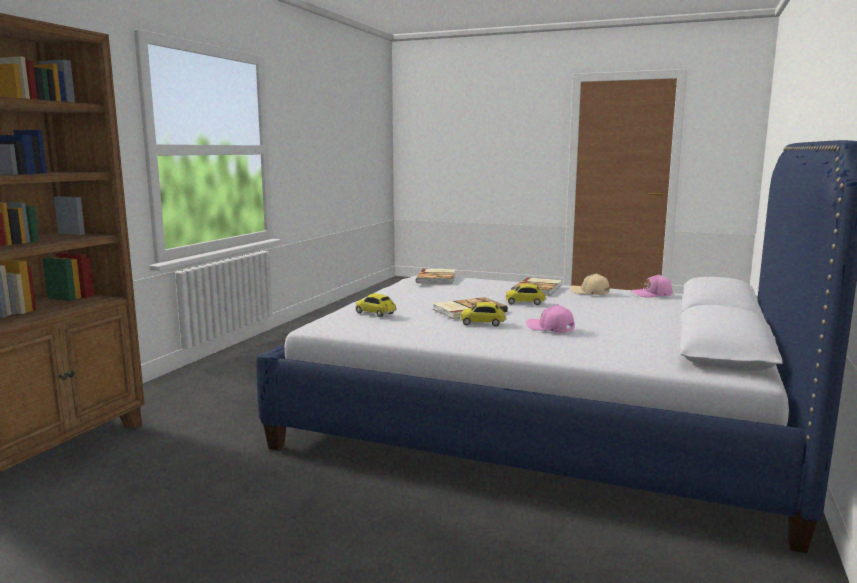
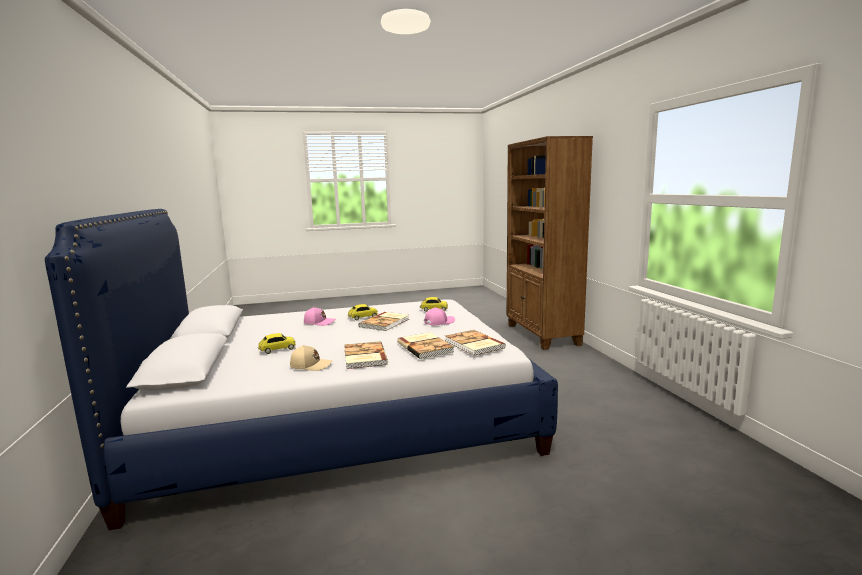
camera: 145 degrees right, 0 degrees up
(477, 283) = (426, 347): none -> book
(525, 302) = (355, 337): toy car -> toy car (277, 349)
(652, 294) = (244, 377): pink cap -> pink cap (439, 322)

